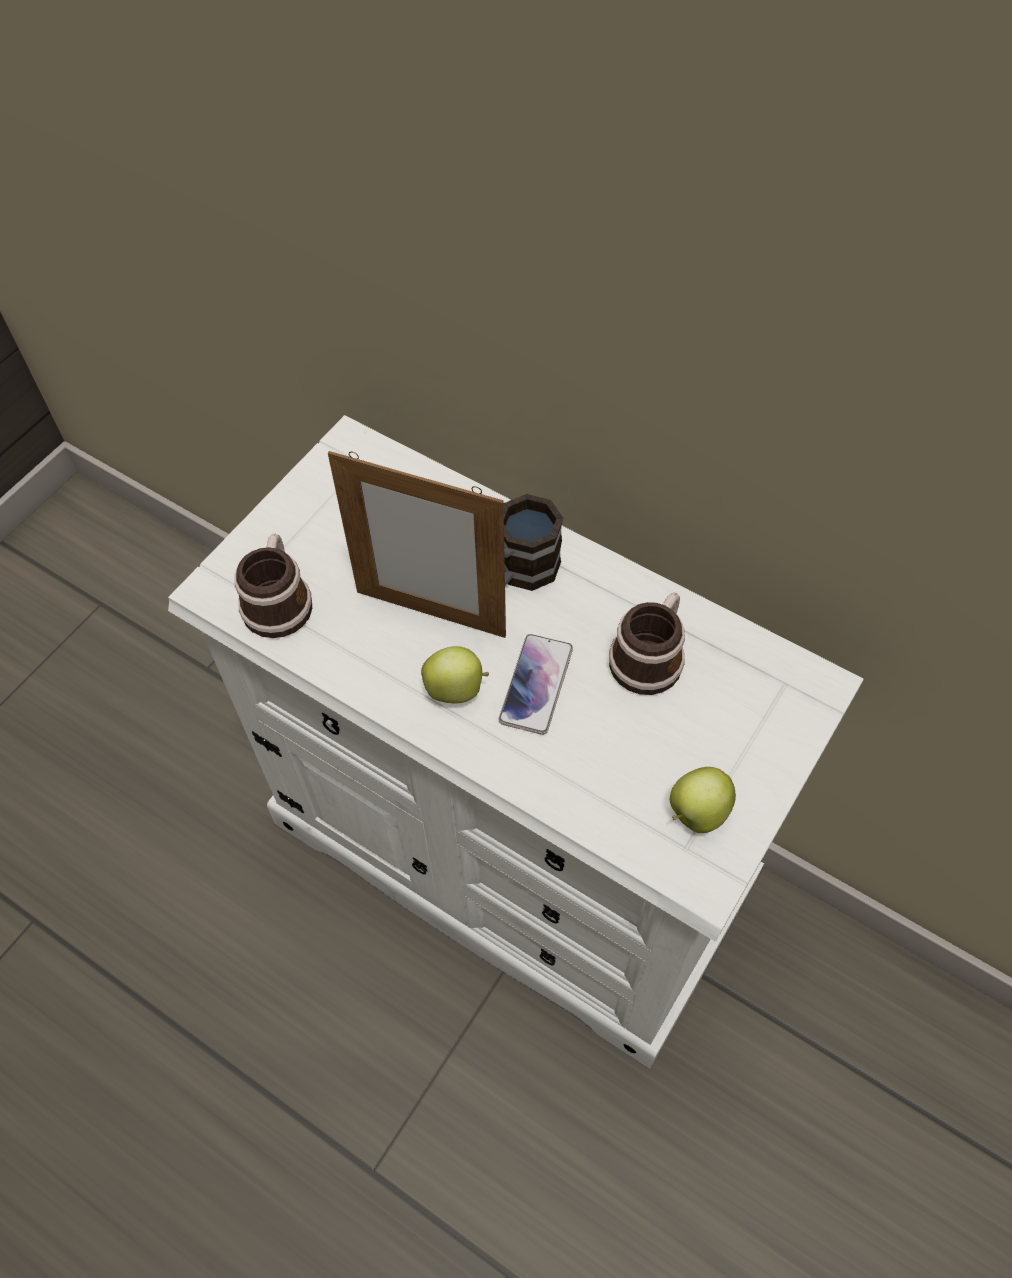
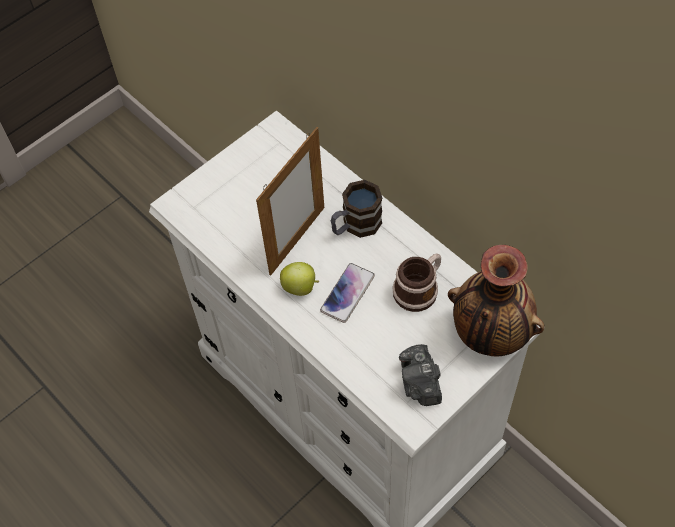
camera: 15 degrees right, 0 degrees up
(279, 600) = (212, 217): mug -> none
(430, 613) = (297, 240): picture frame -> picture frame turned 90 degrees counterclockwise
(697, 813) = (420, 384): apple -> camera
(783, 708) = (490, 334): none -> vase

